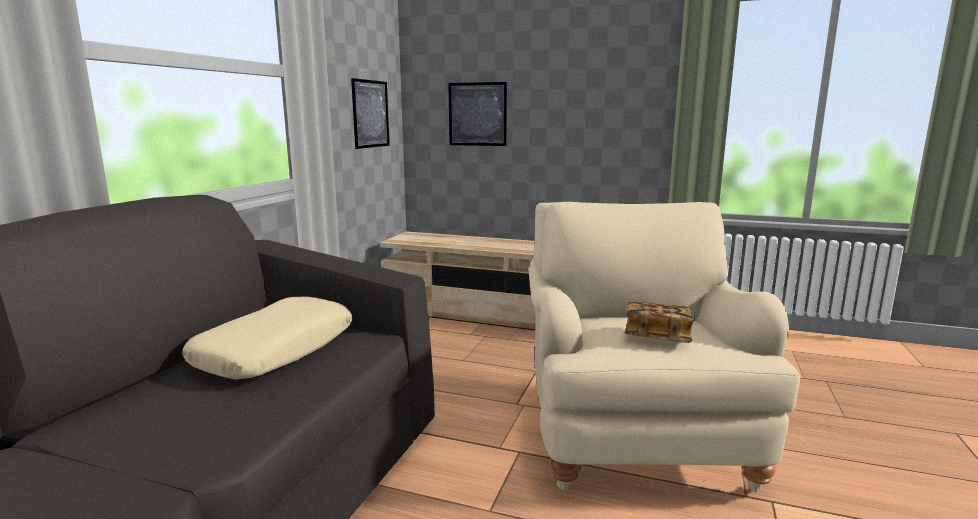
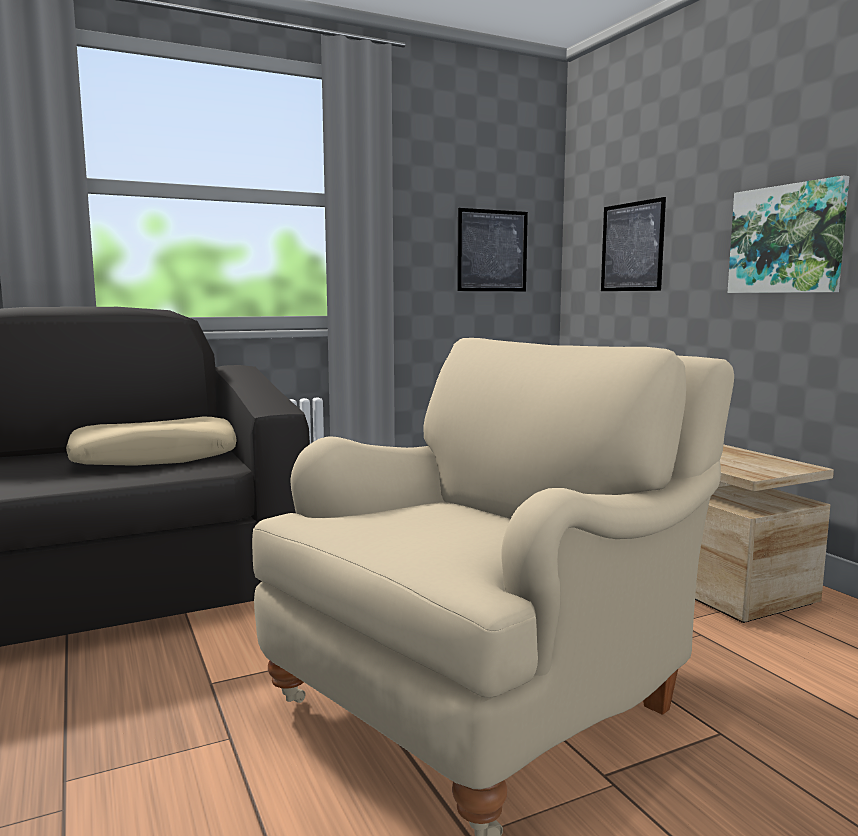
camera: 45 degrees right, 5 degrees down
(603, 118) = (787, 239): none -> picture
(657, 337) = (420, 528): book -> none

